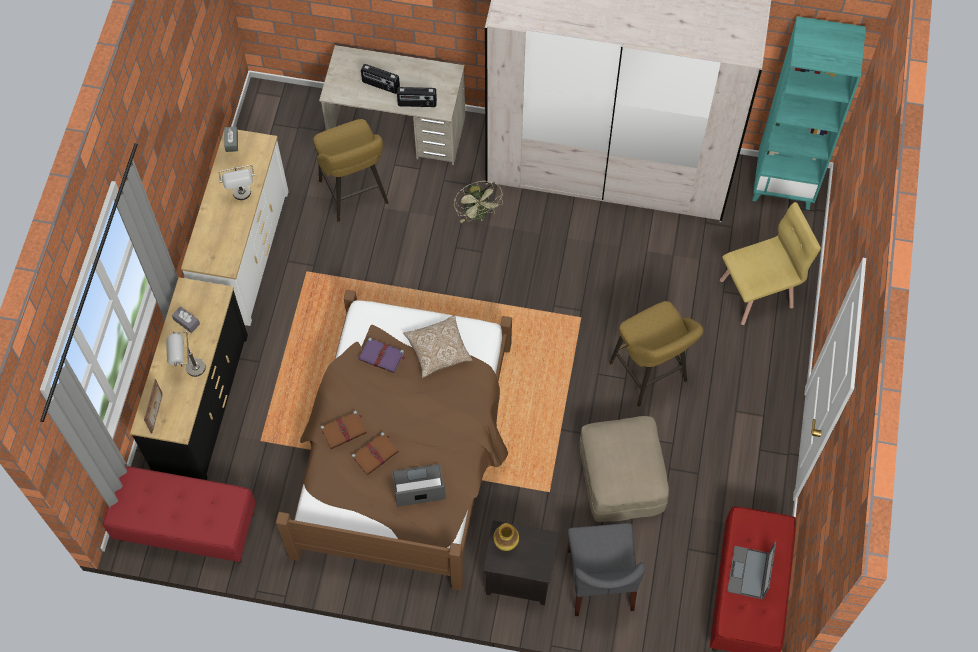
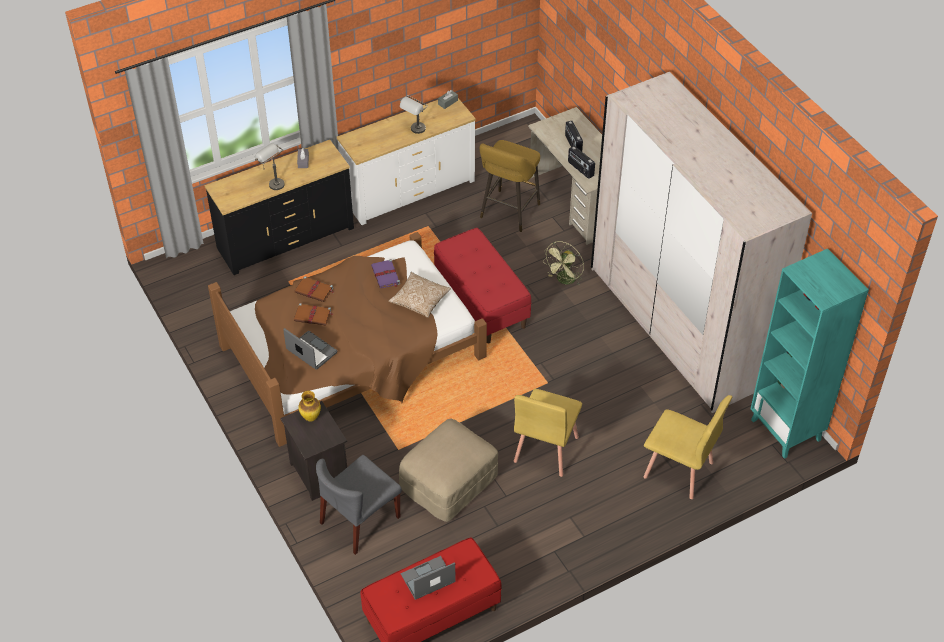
camera: 50 degrees right, 15 degrees down
(157, 413) = (229, 188): picture frame -> none
(187, 527) = (196, 286): red bench -> red bench (481, 302)
(650, 375) = (545, 449): yellow stool -> yellow chair

